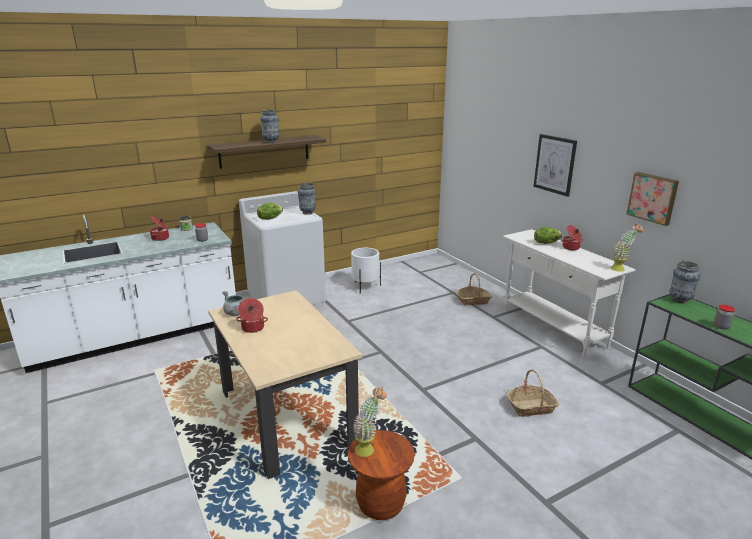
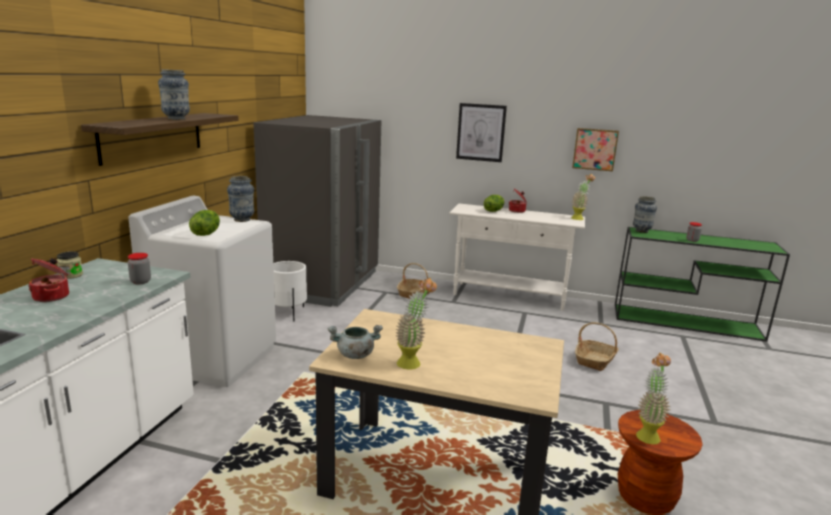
camera: 45 degrees left, 5 degrees down
(252, 328) = (413, 361): cooking pot -> potted plant
(419, 273) = (323, 283): none -> grey fridge

